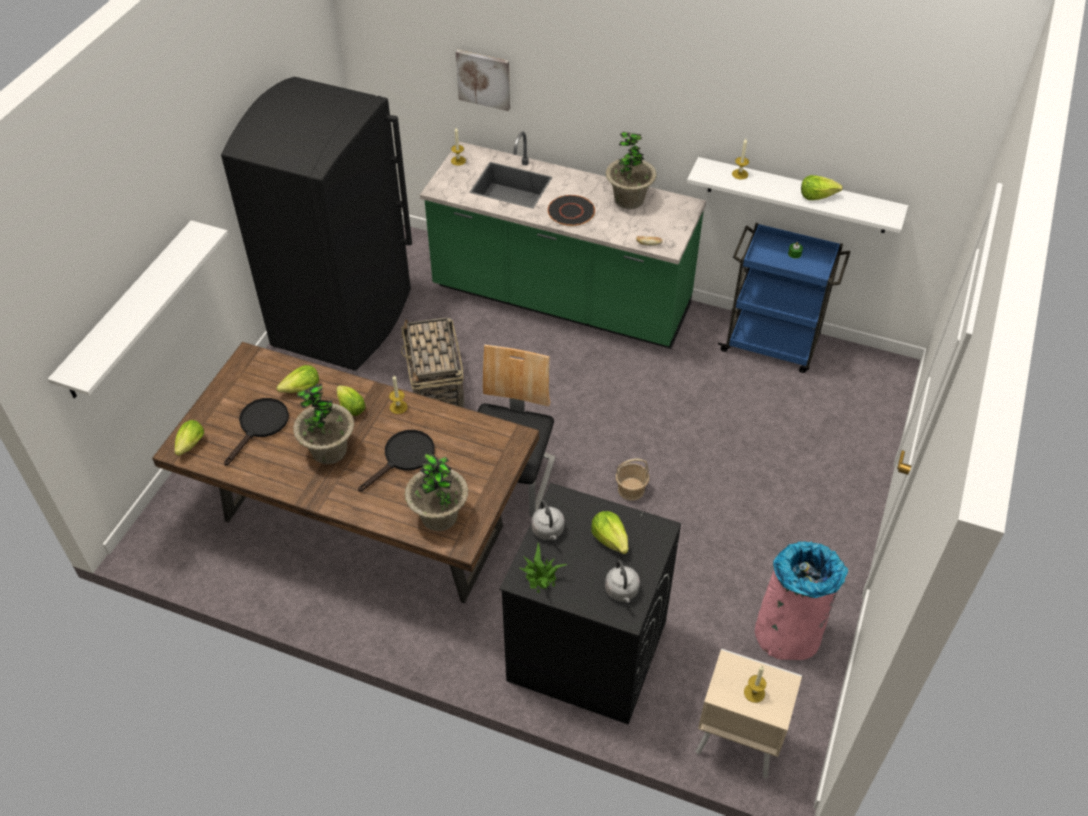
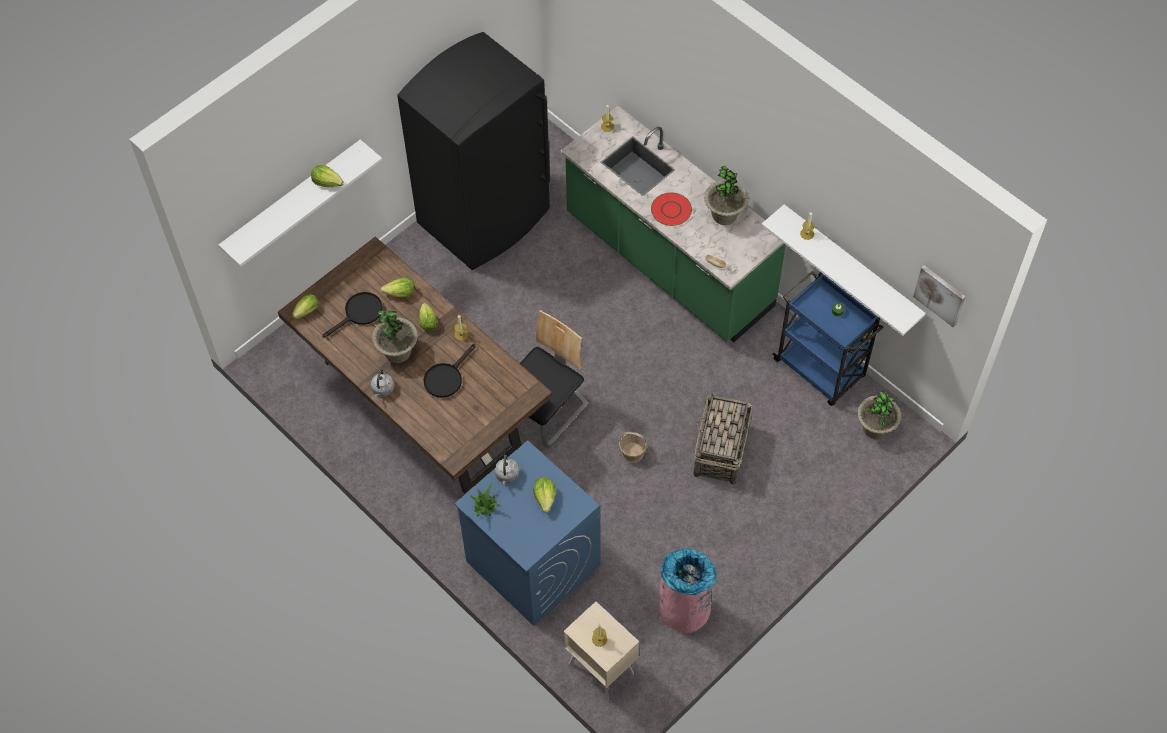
camera: 25 degrees right, 10 degrees up
(404, 458) = (446, 377): black frying pan -> black frying pan turned 150 degrees clockwise
(435, 383) = (529, 304): basket -> basket (720, 451)
(439, 516) = (449, 432): potted plant -> potted plant (875, 428)
(484, 79) = (640, 74): picture -> picture (940, 295)
(571, 212) = (671, 210): black plate -> red plate
(586, 651) = (532, 563): black washing machine -> blue washing machine
(622, 591) = (532, 537): grey kettle -> grey kettle (382, 390)
(817, 195) = (856, 277): lettuce -> lettuce (327, 182)

